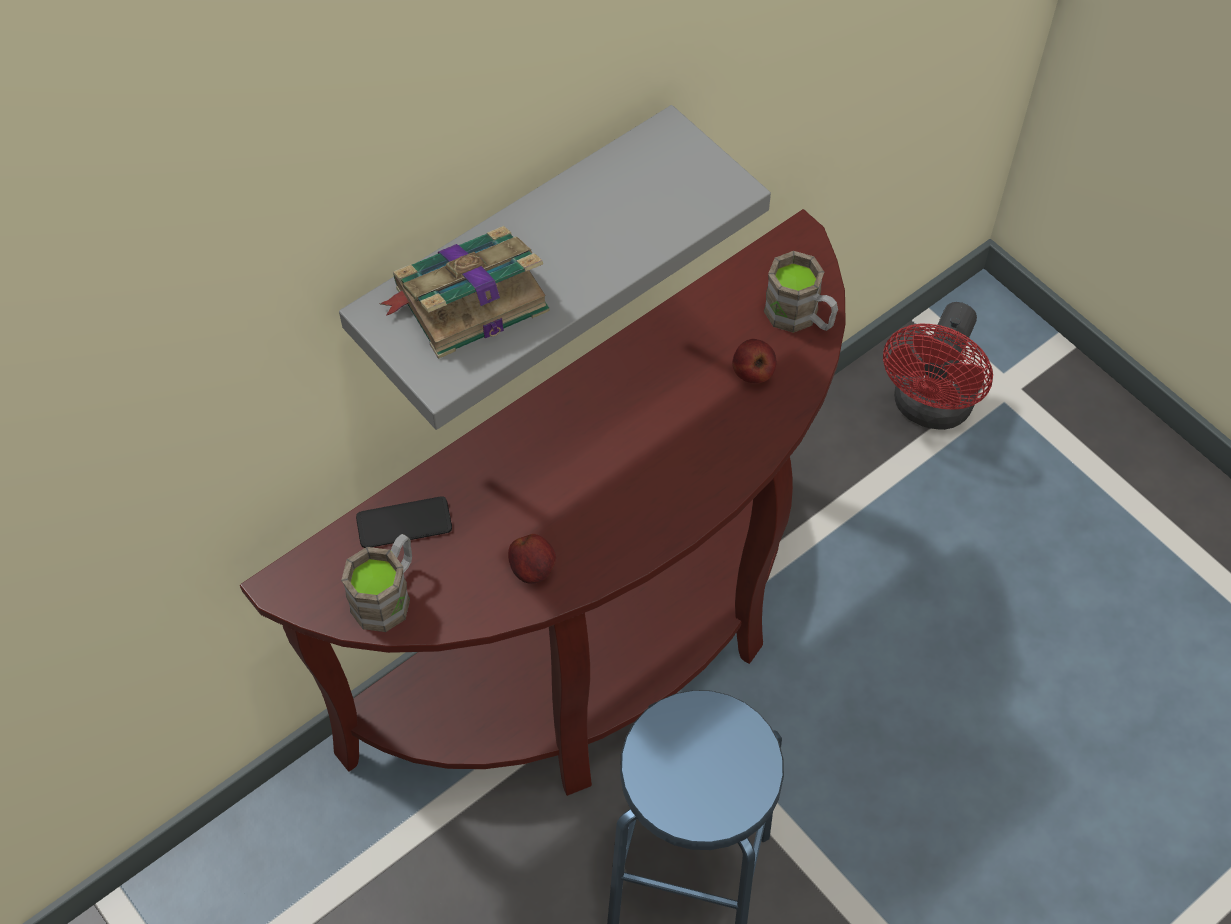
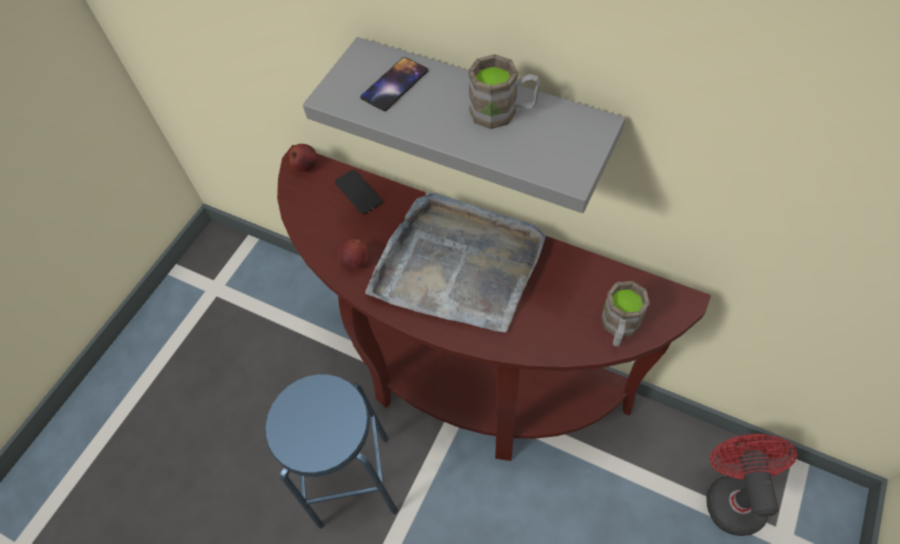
camera: 70 degrees right, 0 degrees up
(388, 595) = (311, 205): brown mug -> brown mug (503, 112)
(467, 299) = (394, 84): book -> phone
(612, 447) = (458, 265): none -> grey tray
(752, 373) = (556, 318): apple -> apple (306, 166)
(929, 409) = (732, 495): red fan -> red fan turned 90 degrees clockwise

